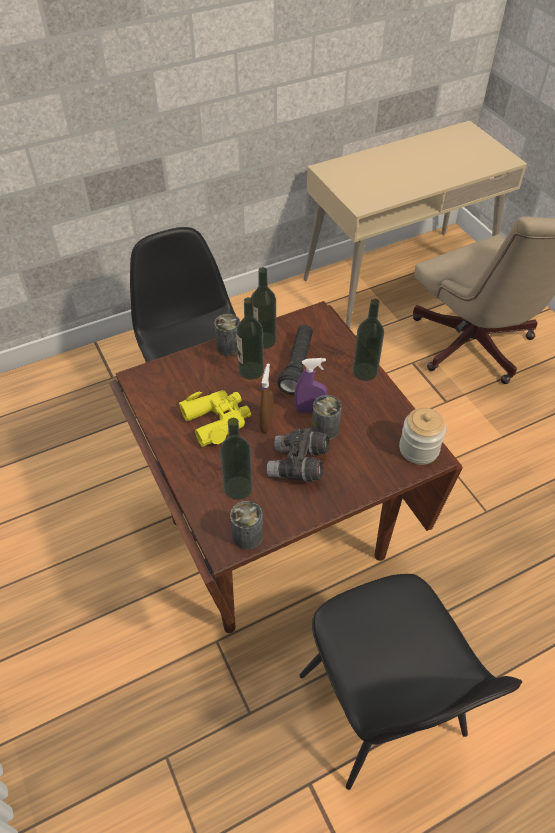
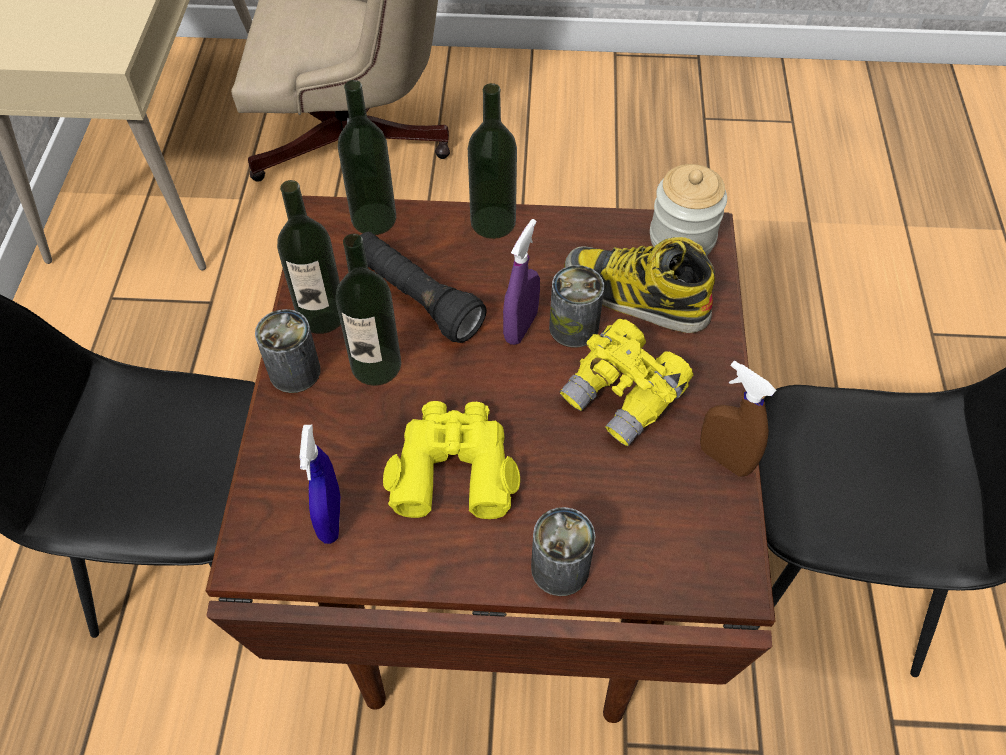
camera: 60 degrees left, 5 degrees up
(167, 393) = (330, 518): none -> blue spray bottle
(238, 487) = (619, 503): bottle -> bottle (374, 219)
(247, 536) = (725, 534): can -> can (560, 568)
(266, 423) = (508, 398): brown spray bottle -> brown spray bottle (724, 459)
(298, 465) = (624, 397): grey binoculars -> yellow binoculars
(364, 445) = (635, 295): none -> boot

